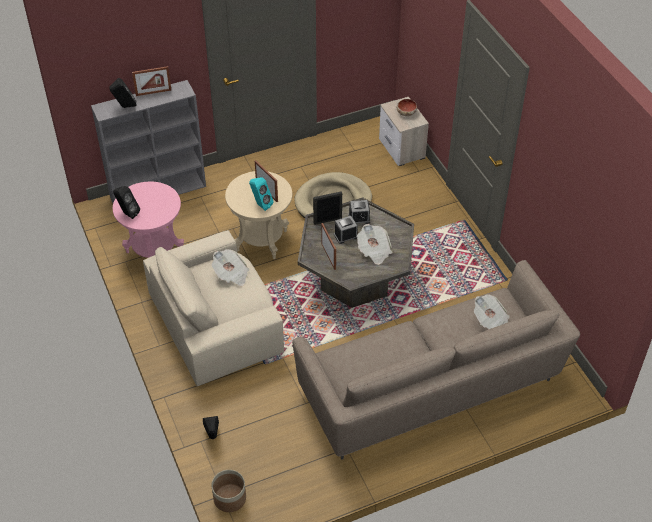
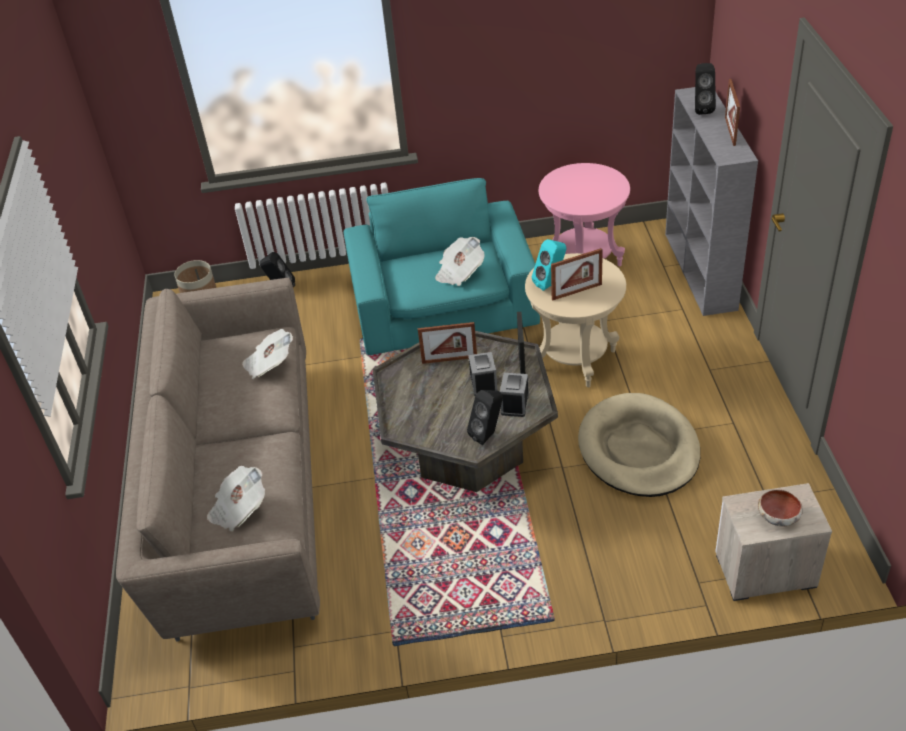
camera: 110 degrees right, 5 degrees down
(127, 213) = (572, 173): black speaker -> black speaker (488, 434)
(216, 322) = (444, 305): beige armchair -> turquoise armchair
(374, 251) = (441, 409): newspaper -> newspaper (269, 364)

